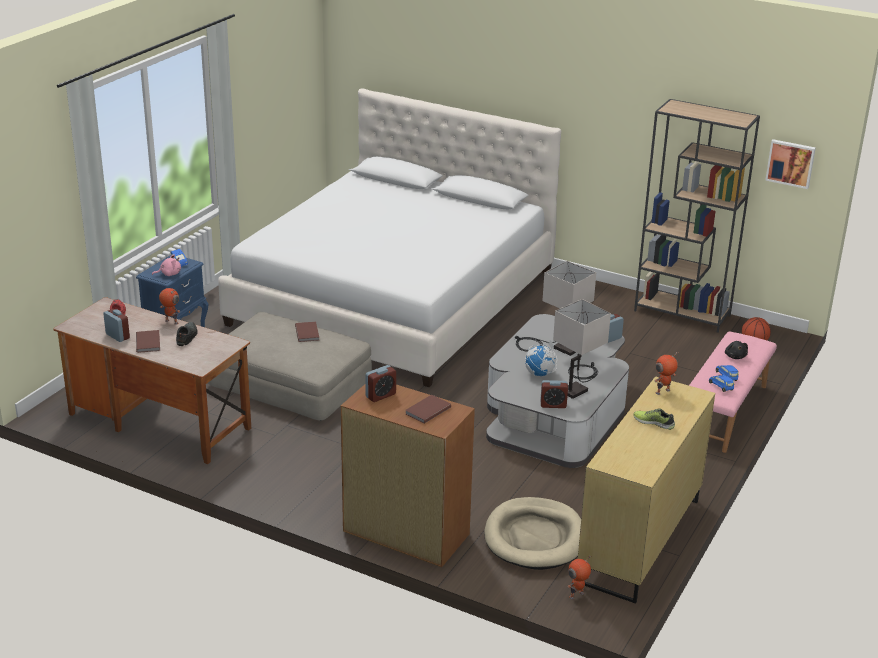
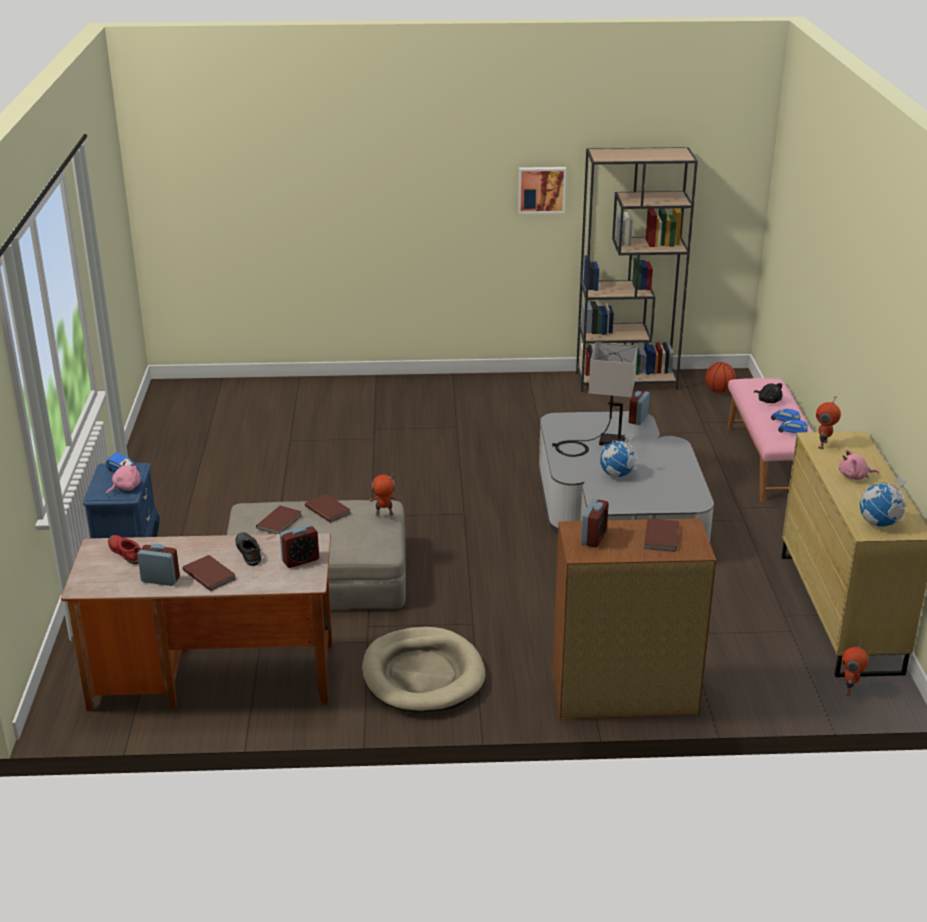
camera: 30 degrees left, 0 degrees up
(171, 322) = (207, 542): toy robot -> toy robot (384, 515)
(268, 331) = (280, 522): none -> brown book
(394, 297) = (329, 448): white bed -> none
(534, 537) = (748, 648): beige dog bed -> beige dog bed (423, 675)
(553, 405) = (666, 501): alarm clock -> alarm clock (300, 560)
(579, 383) = (664, 471): table lamp -> none
(623, 461) = (879, 523): none -> globe
(654, 422) = (854, 477): shoe -> pink plush toy
(790, 163) = (723, 192): picture -> picture (541, 189)

